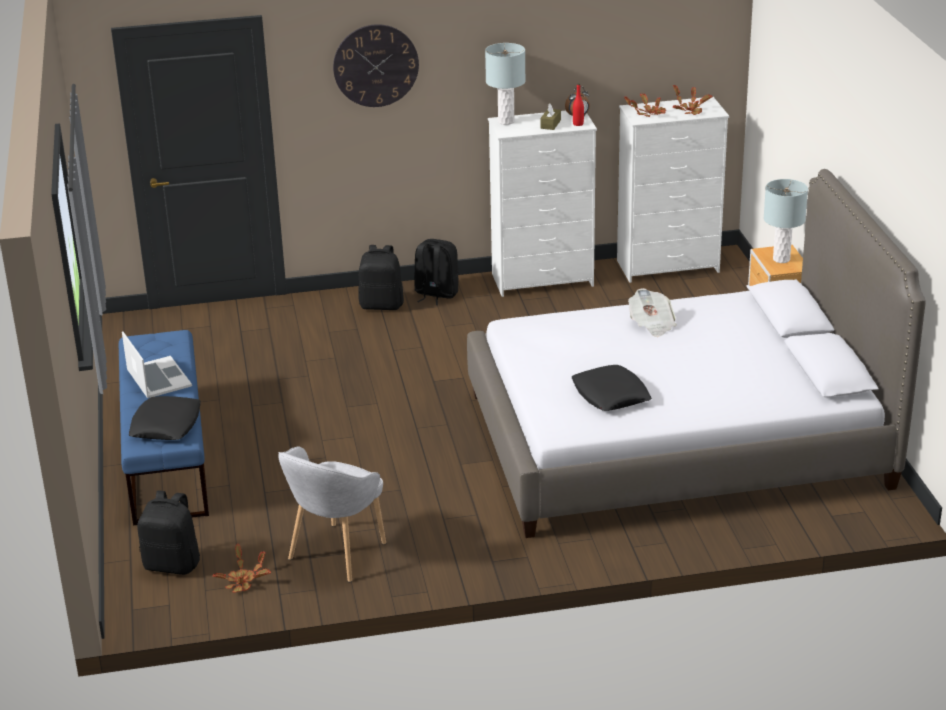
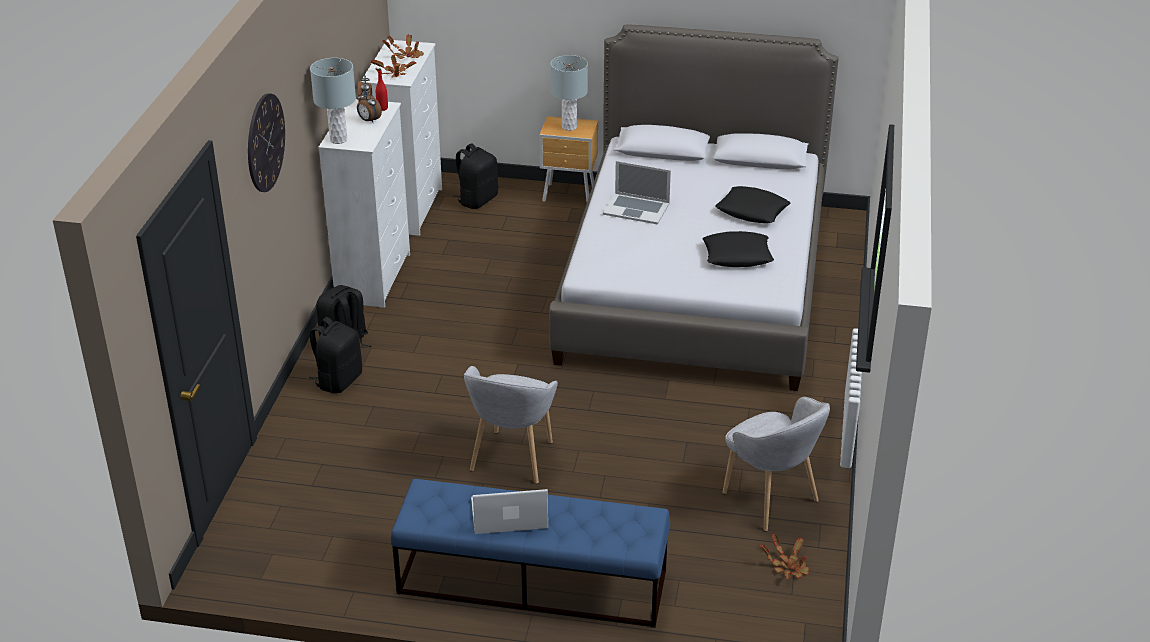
camera: 70 degrees left, 5 degrees up
(166, 425) = (611, 523): black pillow -> black pillow (752, 211)
(173, 564) = (739, 609): black backpack -> black backpack (477, 200)
(322, 407) = (512, 459): none -> grey armchair
(550, 124) = (369, 120): brown tissue box -> alarm clock
(652, 325) = (636, 209): newspaper -> laptop

